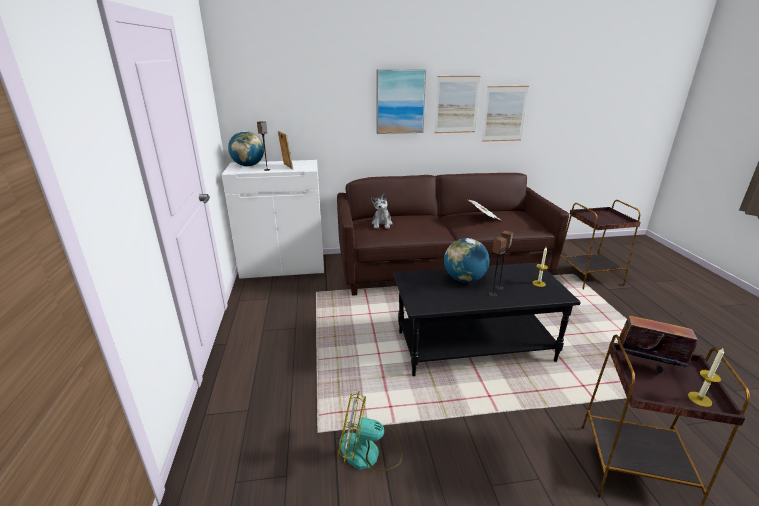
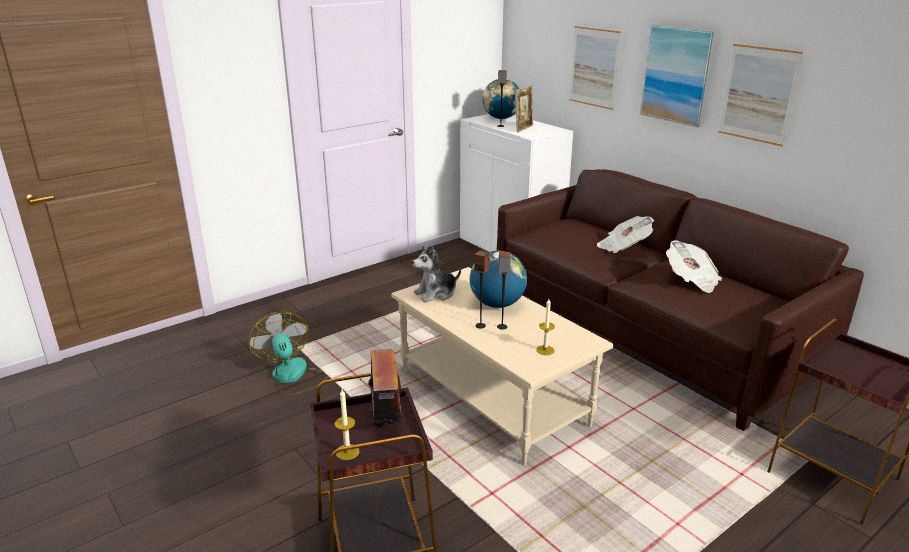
camera: 60 degrees right, 0 degrees up
(382, 224) = (570, 230): plush toy -> plush toy (436, 293)
(424, 219) = (623, 247): none -> newspaper
(474, 346) = (494, 397): black coffee table -> beige coffee table
(504, 114) = (842, 127): picture -> picture (594, 67)

